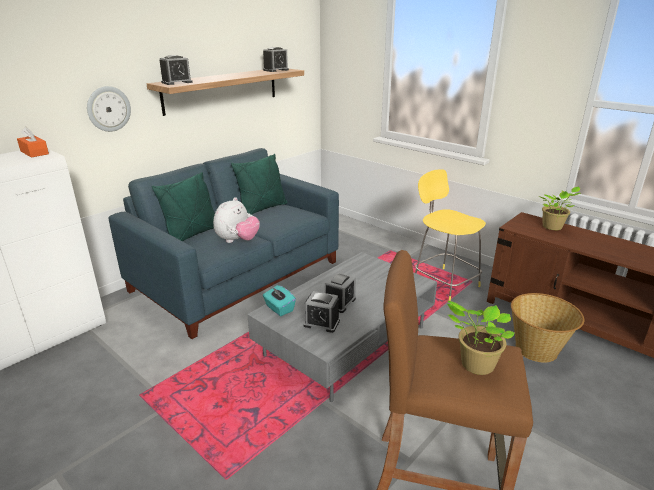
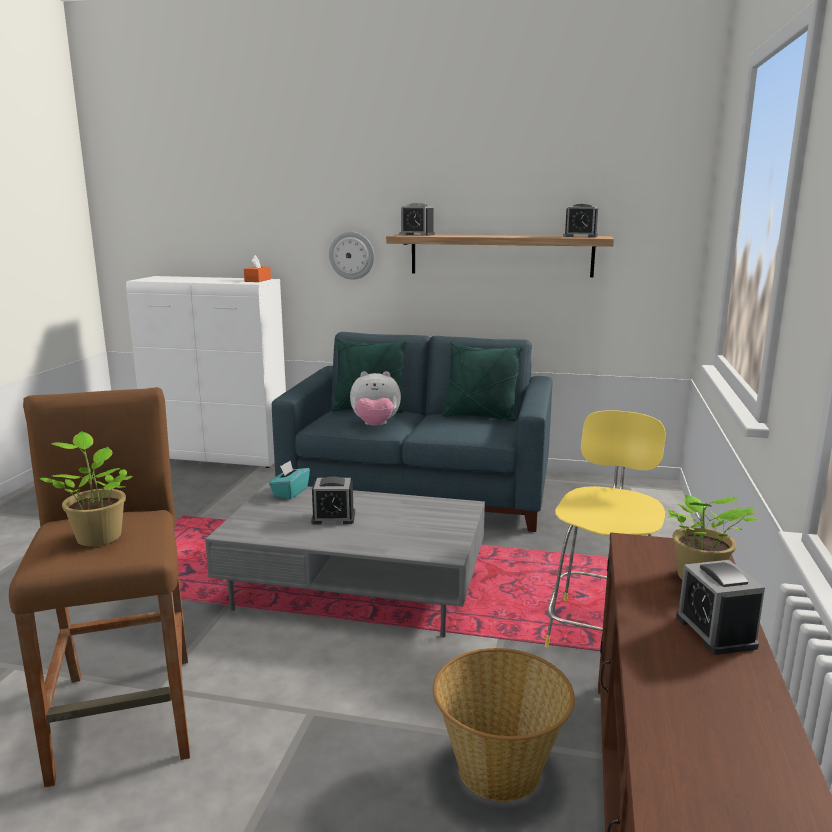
camera: 60 degrees right, 10 degrees down
(321, 323) = (279, 518): alarm clock -> alarm clock (715, 631)

